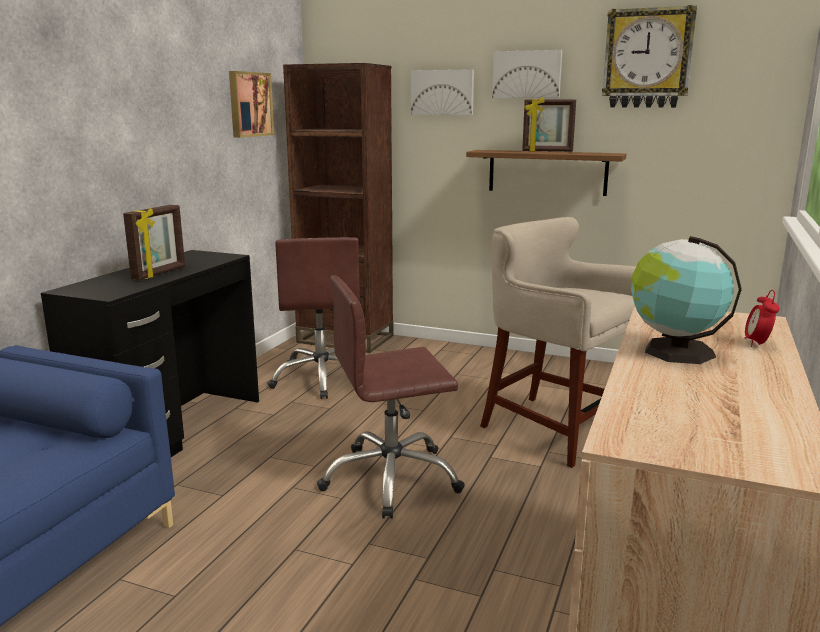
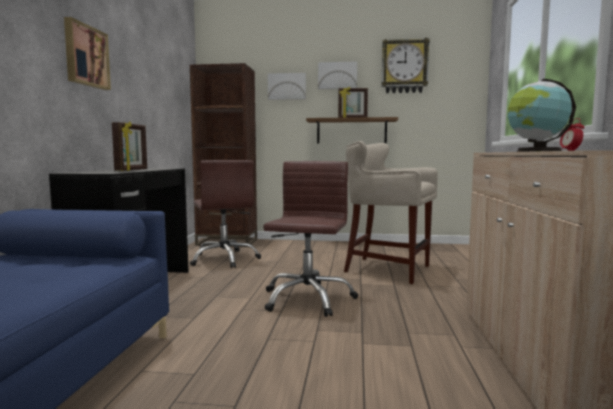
camera: 15 degrees left, 10 degrees down
(249, 104) = (170, 85): picture -> picture (85, 56)
(391, 479) = (307, 299): brown office chair -> brown office chair turned 135 degrees clockwise

